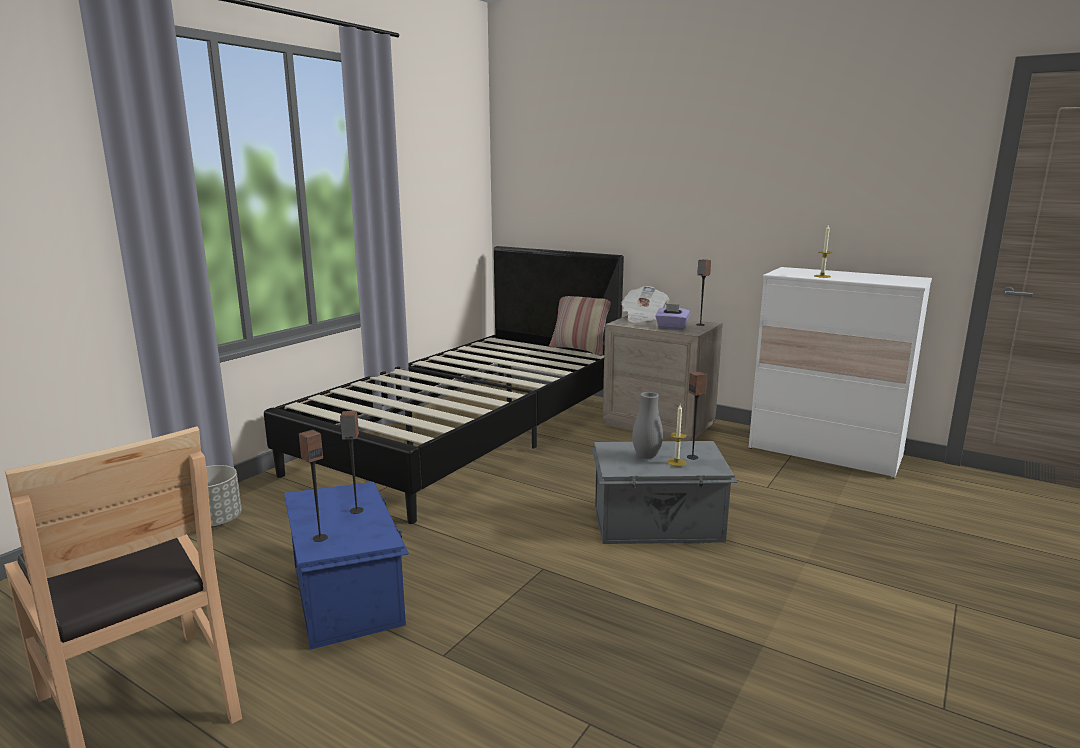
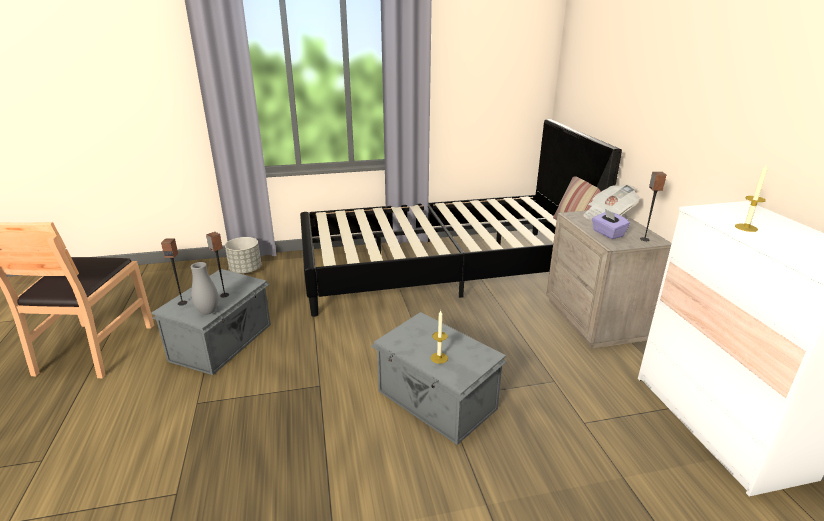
camera: 45 degrees right, 10 degrees up
(349, 594) = (223, 342): blue storage box -> grey storage box
(646, 456) = (428, 341): grey vase -> grey vase (208, 312)
(692, 457) = (459, 360): speaker -> none

